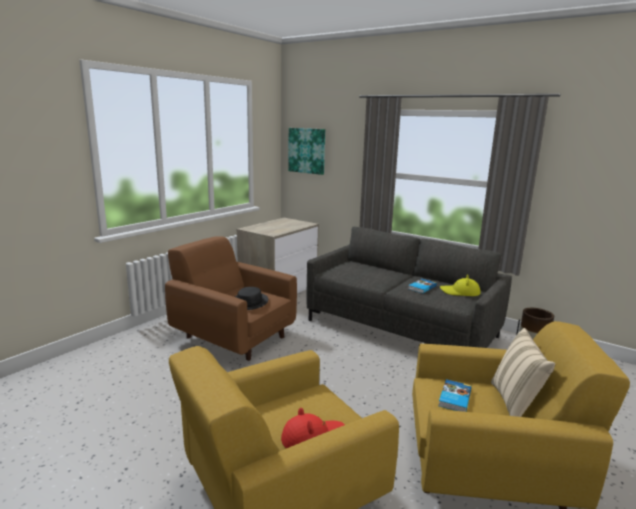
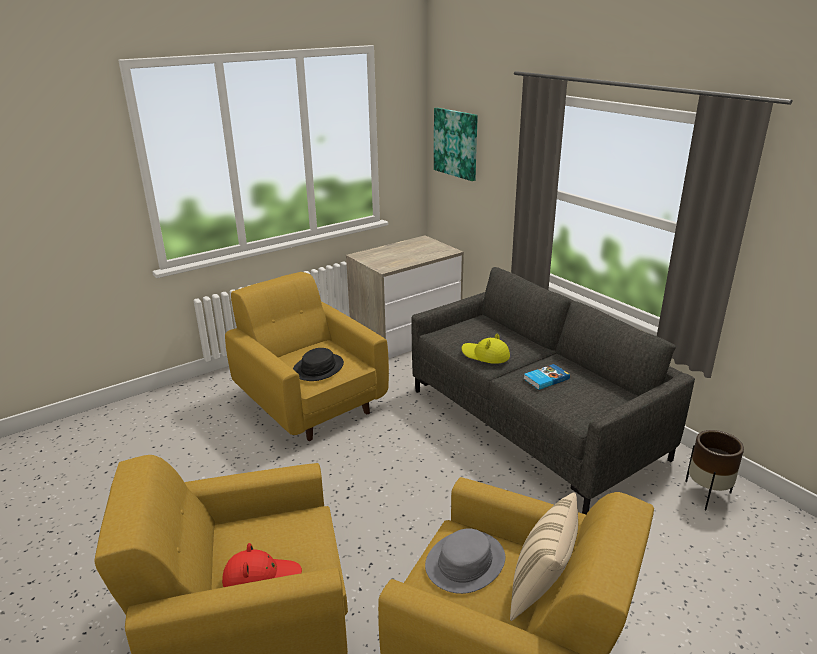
camera: 20 degrees right, 10 degrees up
(233, 336) = (310, 402): brown armchair -> yellow armchair
(454, 398) = (465, 562): book -> grey hat
(460, 292) = (596, 395): yellow hat -> yellow hat (485, 355)

